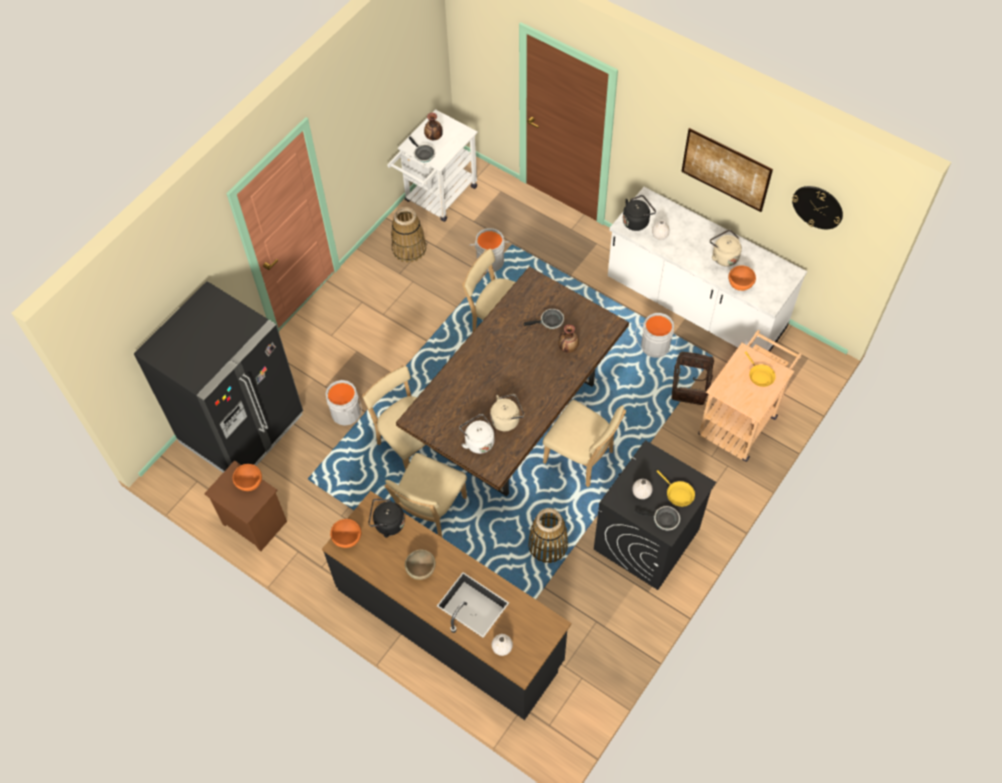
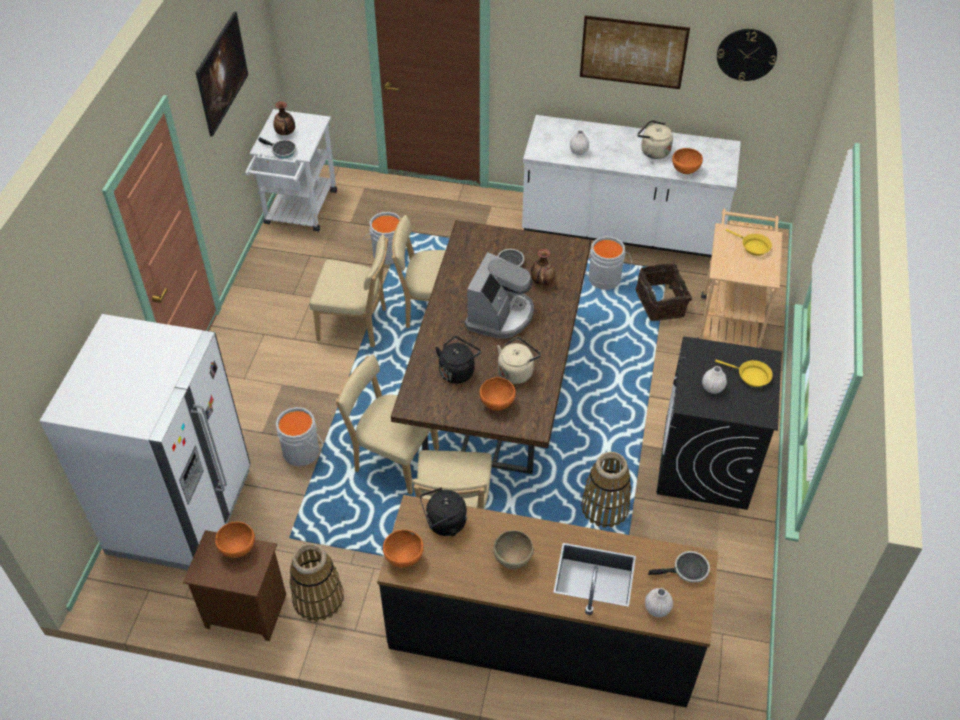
camera: 25 degrees left, 10 degrees down
(242, 429) = (181, 511): black fridge -> white fridge
(378, 102) = (225, 89): none -> picture
(409, 249) = (292, 267): basket -> basket (318, 598)
(478, 441) = (497, 403): white kettle -> orange bowl
(519, 366) = (500, 315): none -> coffee machine
(581, 458) = (591, 408): beige chair -> beige chair (356, 325)
(637, 221) = (547, 145): black kettle -> black kettle (458, 371)
(663, 520) = (752, 406): frying pan -> frying pan (687, 571)

